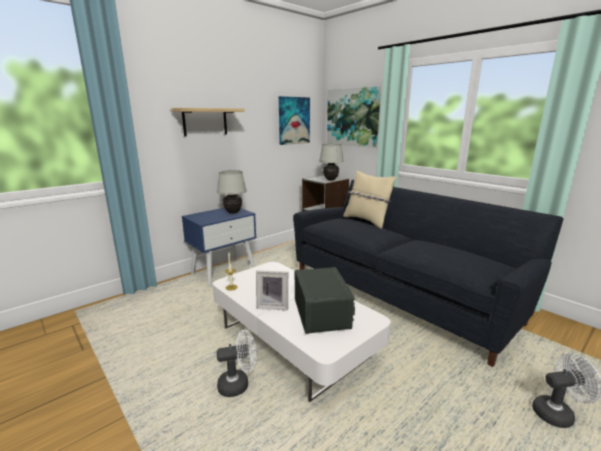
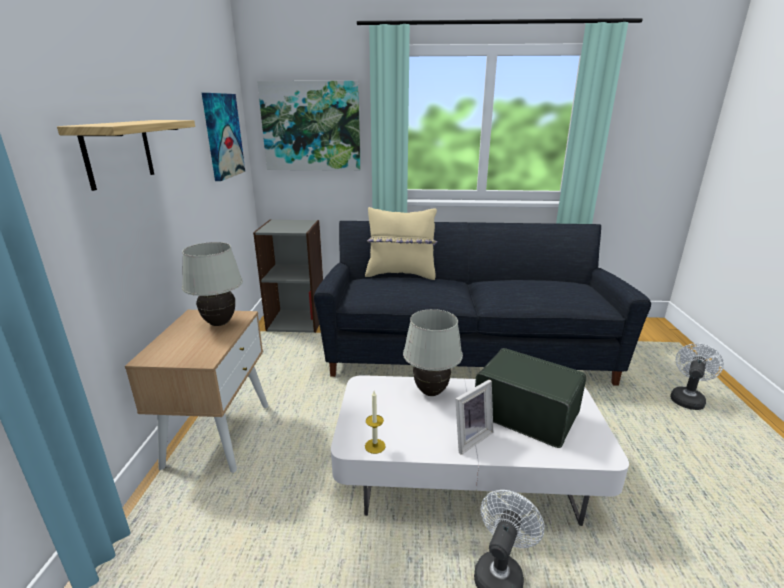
camera: 45 degrees left, 5 degrees up
(223, 272) = (218, 434): blue nightstand -> beige nightstand
(331, 180) = (301, 226): white table lamp -> white table lamp (431, 392)

